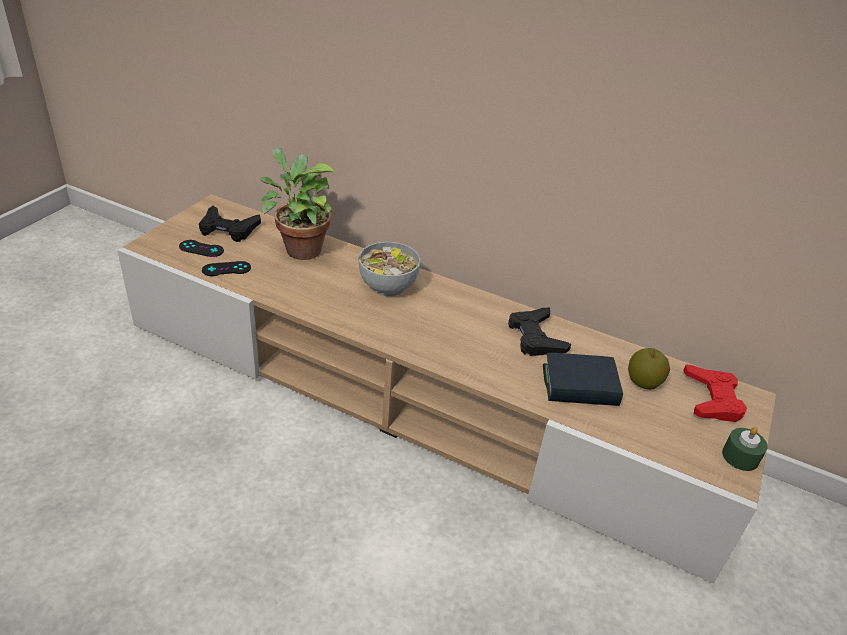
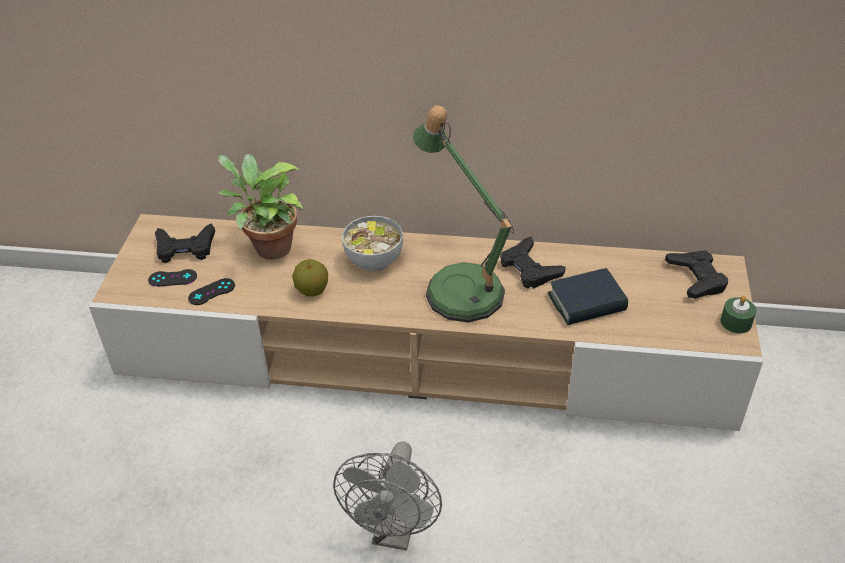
camera: 15 degrees left, 5 degrees up
(296, 555) = (395, 532): none -> grey fan
(457, 330) = (459, 284): none -> table lamp
(643, 382) = (636, 282): apple -> apple (312, 290)
(712, 399) = (696, 278): red game controller -> black game controller

